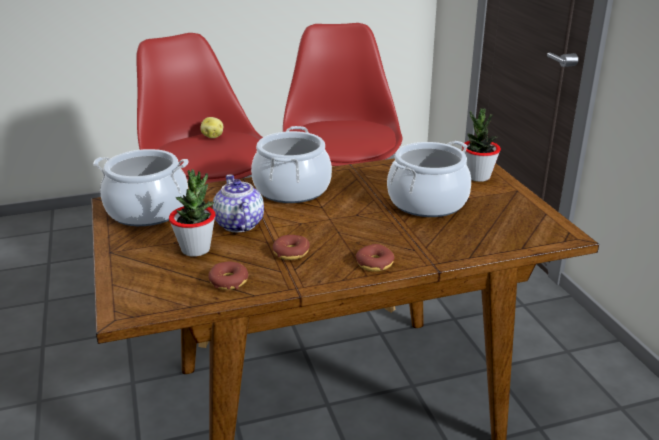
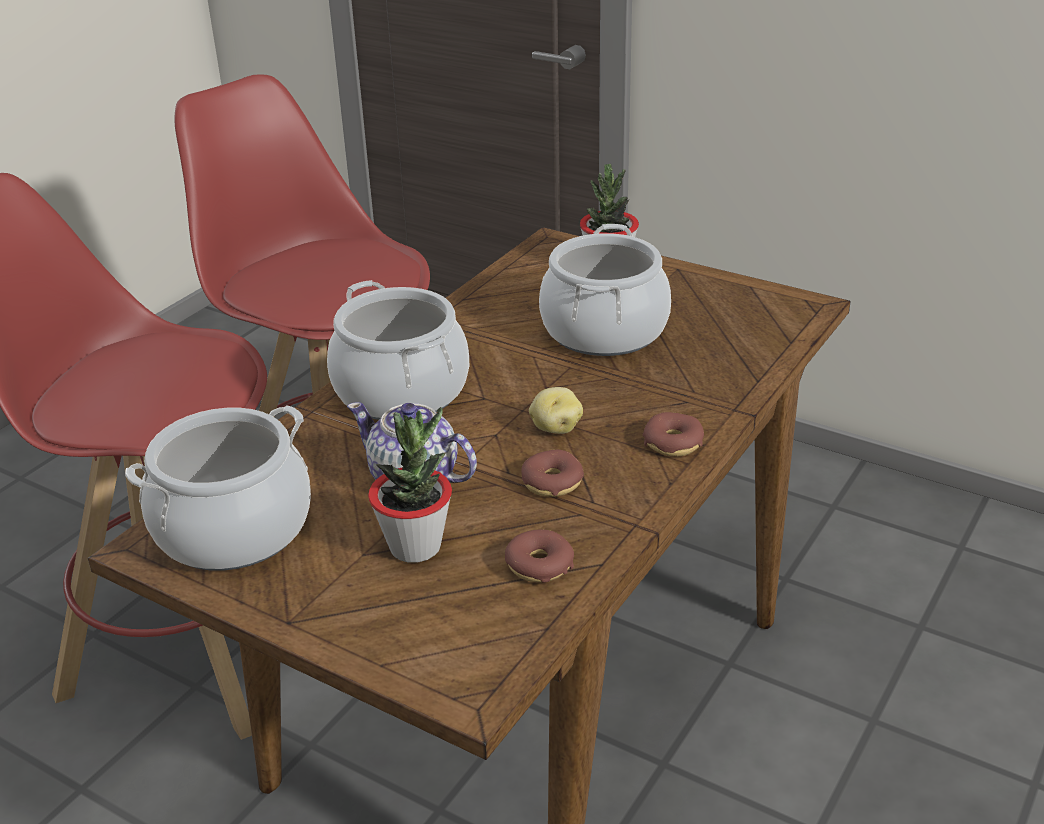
camera: 40 degrees left, 5 degrees up
(212, 136) = (110, 360): potato -> potato (555, 428)

